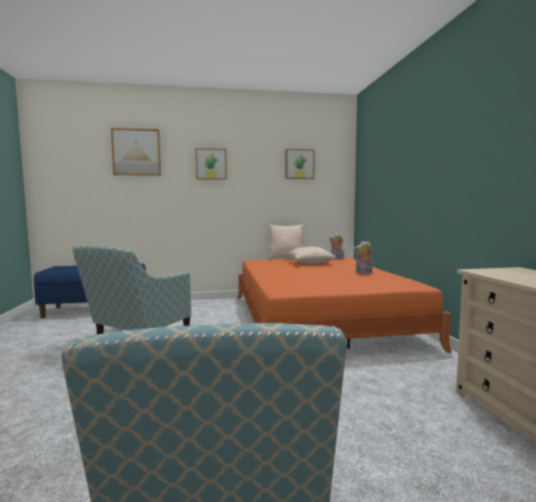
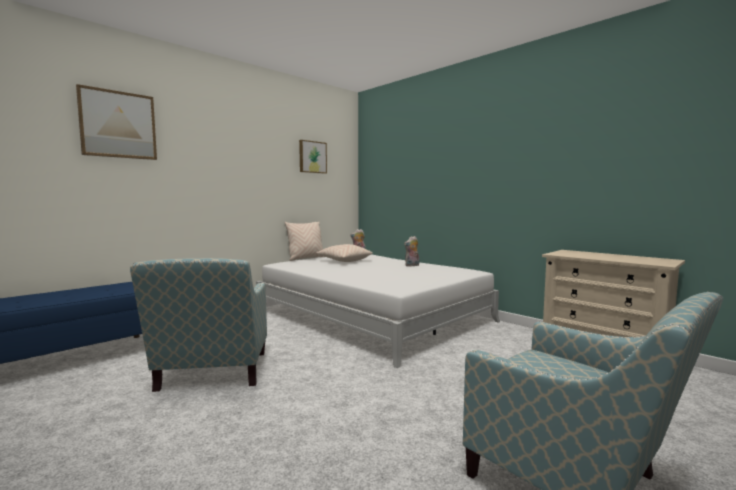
camera: 35 degrees left, 0 degrees up
(211, 164) = (221, 150): picture -> none
(318, 319) = (371, 315): orange bed -> white bed

